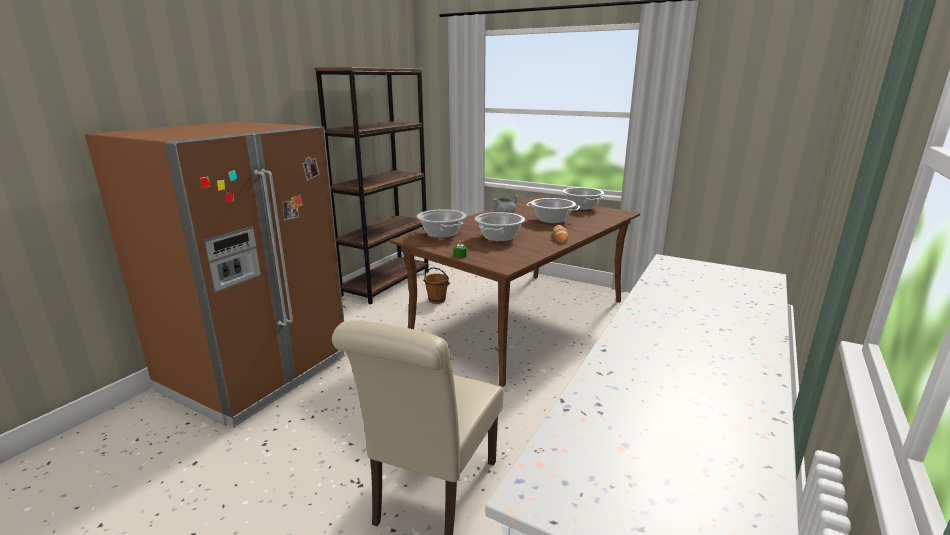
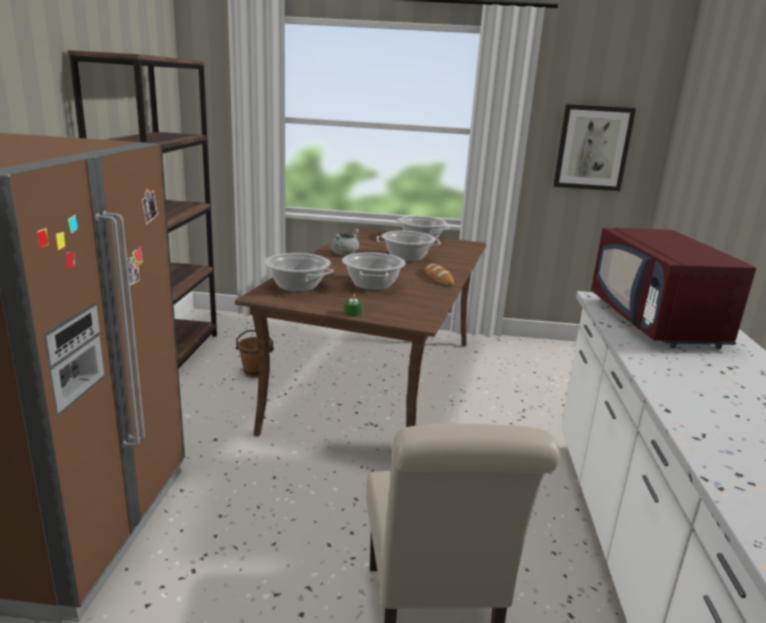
camera: 25 degrees left, 0 degrees up
(698, 285) = (655, 322): none -> red microwave
(751, 127) = (592, 148): none -> picture

